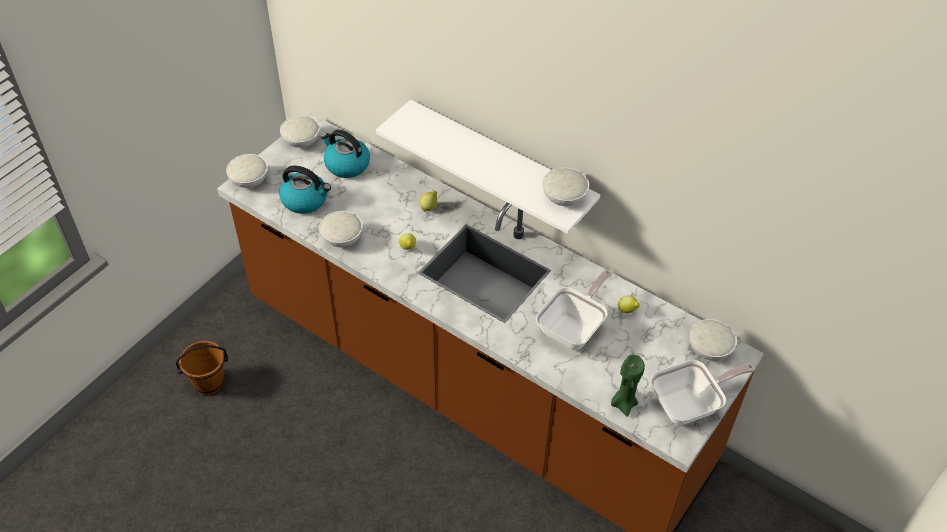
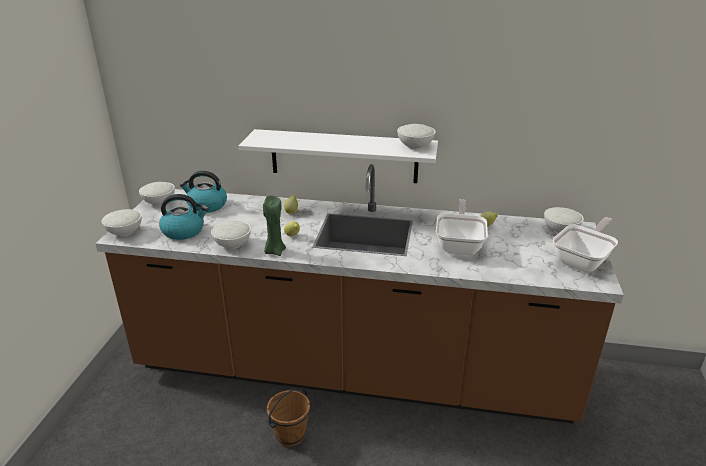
camera: 25 degrees left, 20 degrees down
(209, 383) = (117, 451): brown bucket -> brown bucket (291, 436)
(623, 403) = (539, 274): green candle -> green candle (274, 251)

